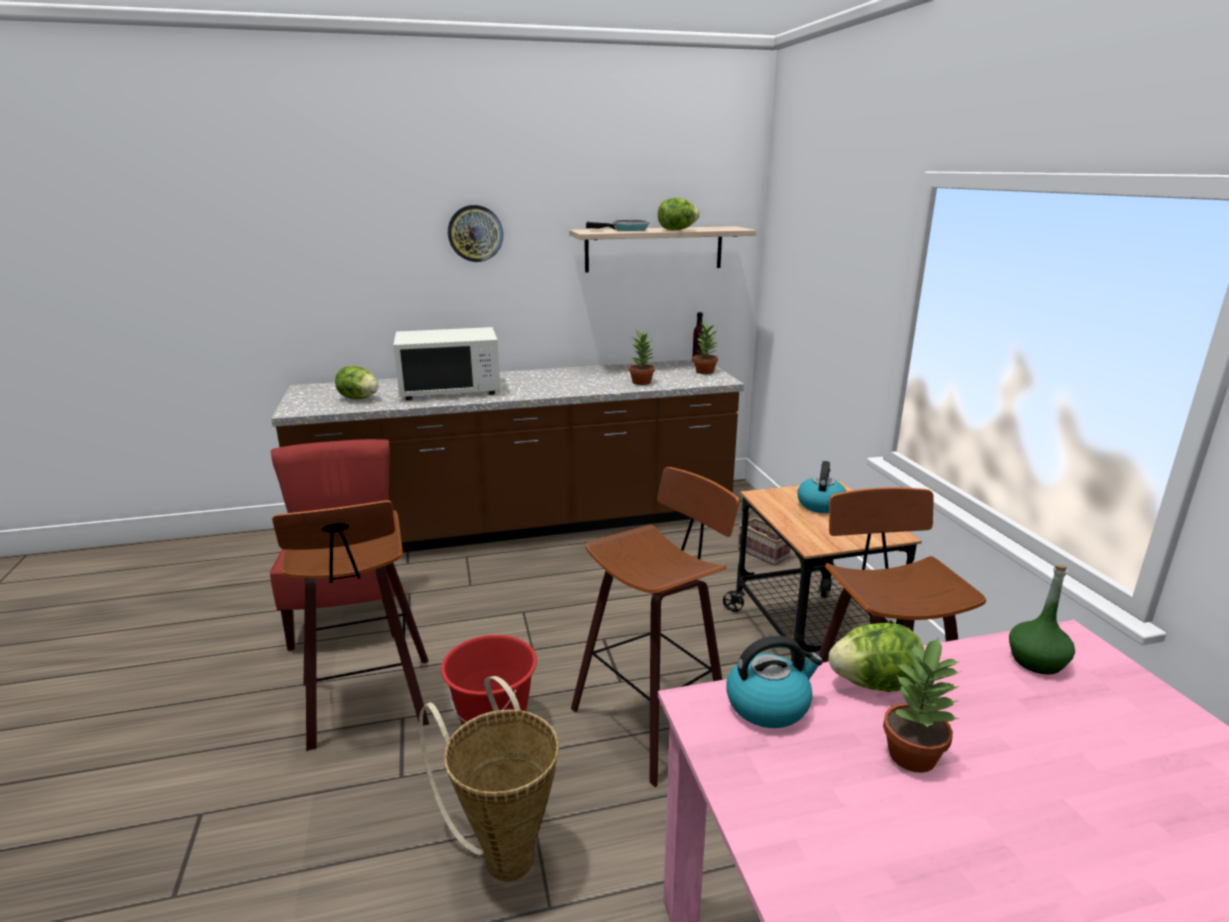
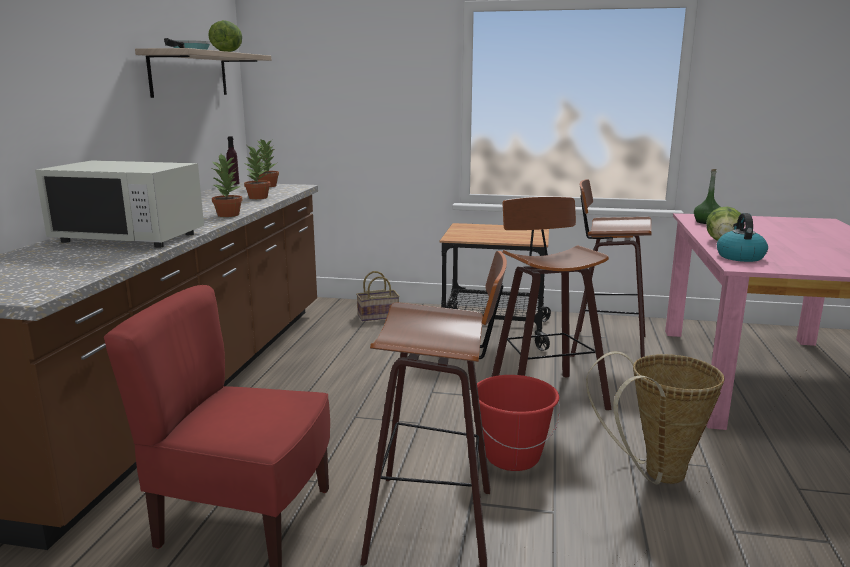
camera: 65 degrees left, 5 degrees down
(359, 398) = (60, 267): lettuce -> none
(450, 390) = (130, 237): white microwave -> white microwave turned 90 degrees clockwise
(475, 233) = (61, 45): wall clock -> none
(820, 504) = (483, 231): kettle -> none
(913, 755) = (779, 246): potted plant -> potted plant (229, 215)

